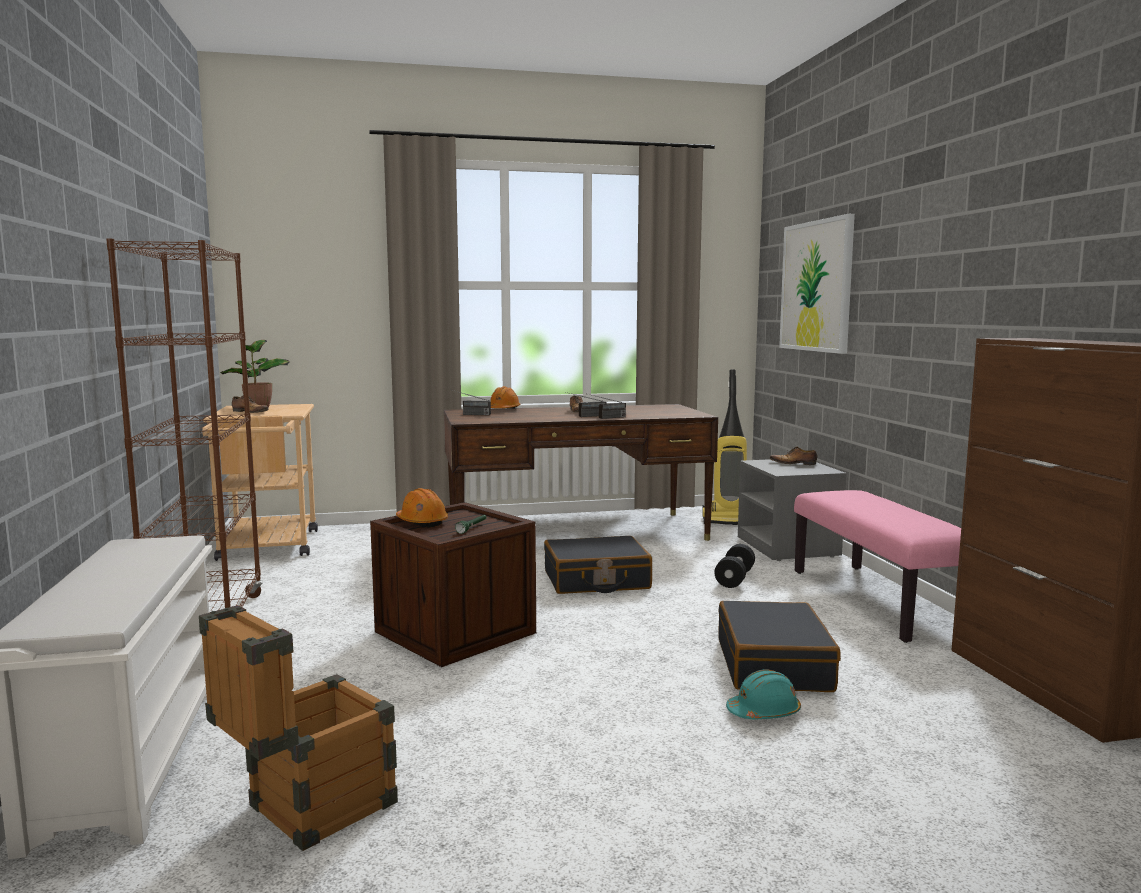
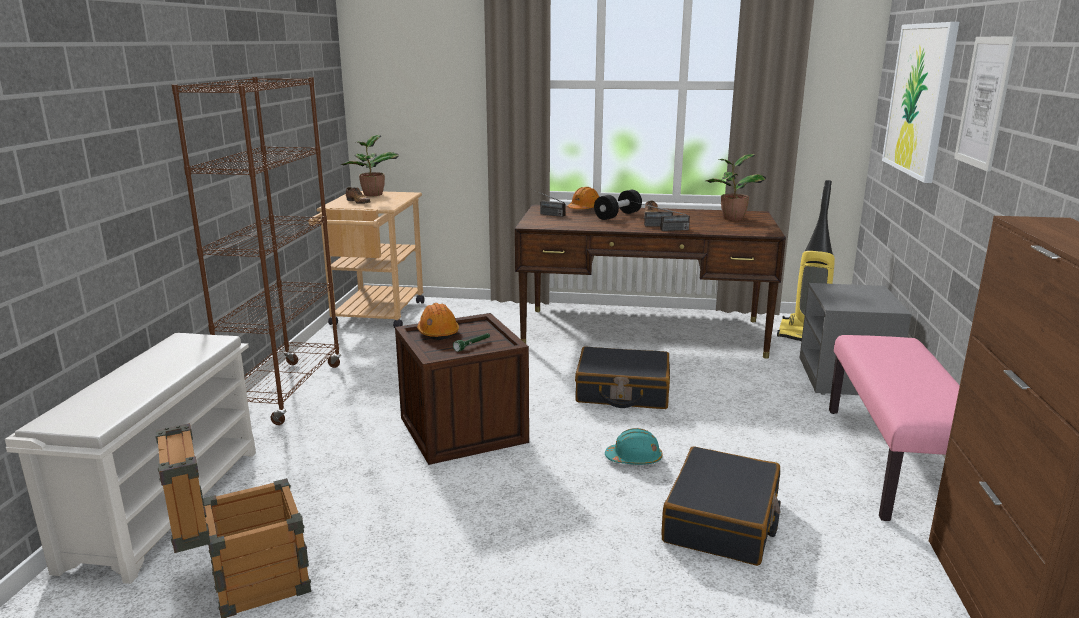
camera: 20 degrees right, 10 degrees up
(653, 409) = (731, 218): none -> potted plant
(734, 579) = (759, 410): black dumbbell -> black dumbbell (617, 216)
(764, 712) = (671, 573): turquoise hard hat -> turquoise hard hat (634, 459)
(793, 463) = (863, 294): shoe -> none
(899, 272) = (984, 102): none -> picture

